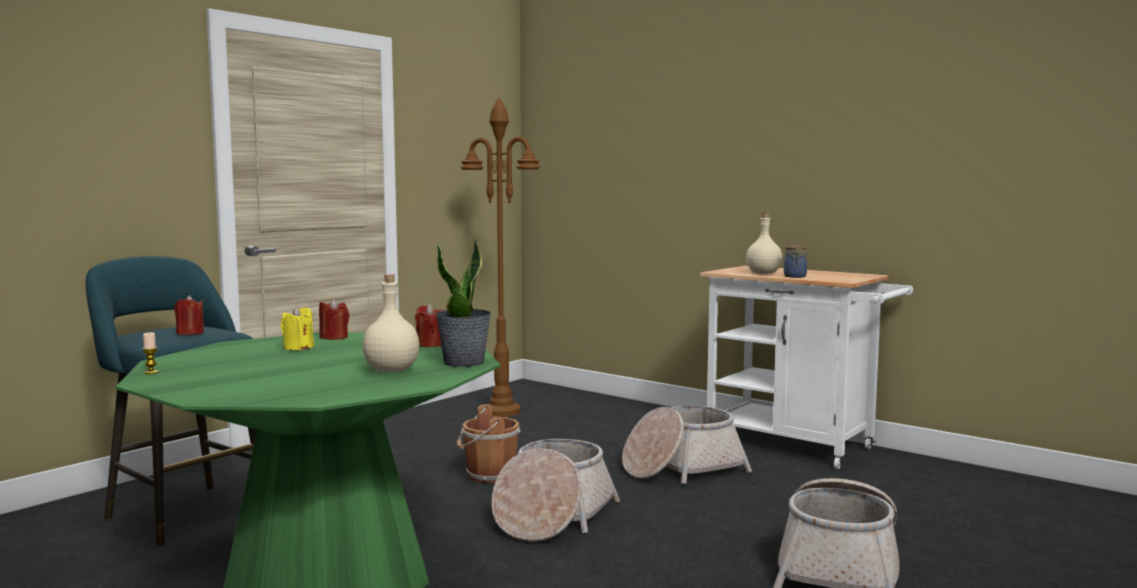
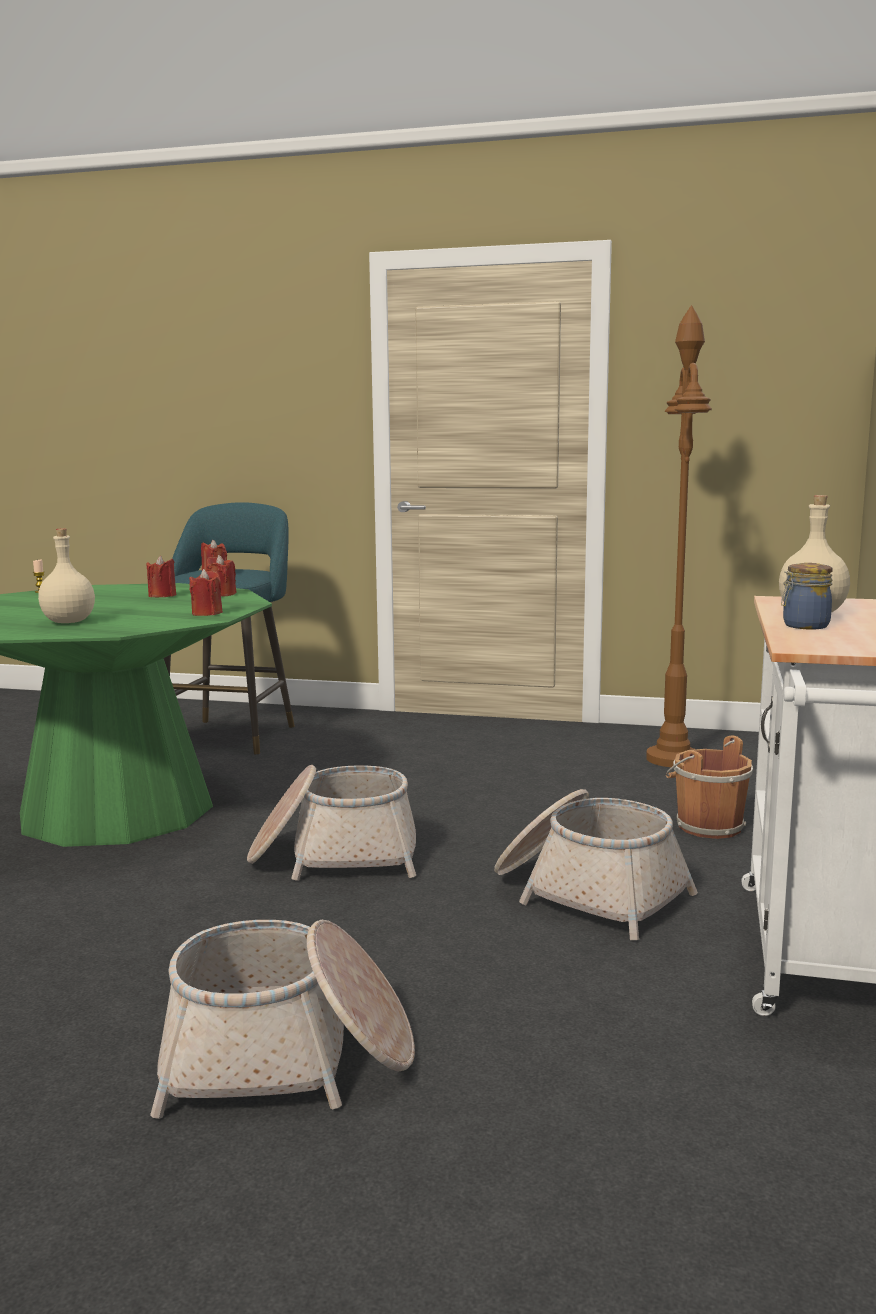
camera: 65 degrees right, 5 degrees up
(298, 348) = (162, 596): yellow candle -> red candle
(464, 363) = (116, 630): potted plant -> none
(488, 475) = (433, 803): brown bucket -> brown bucket (706, 826)

